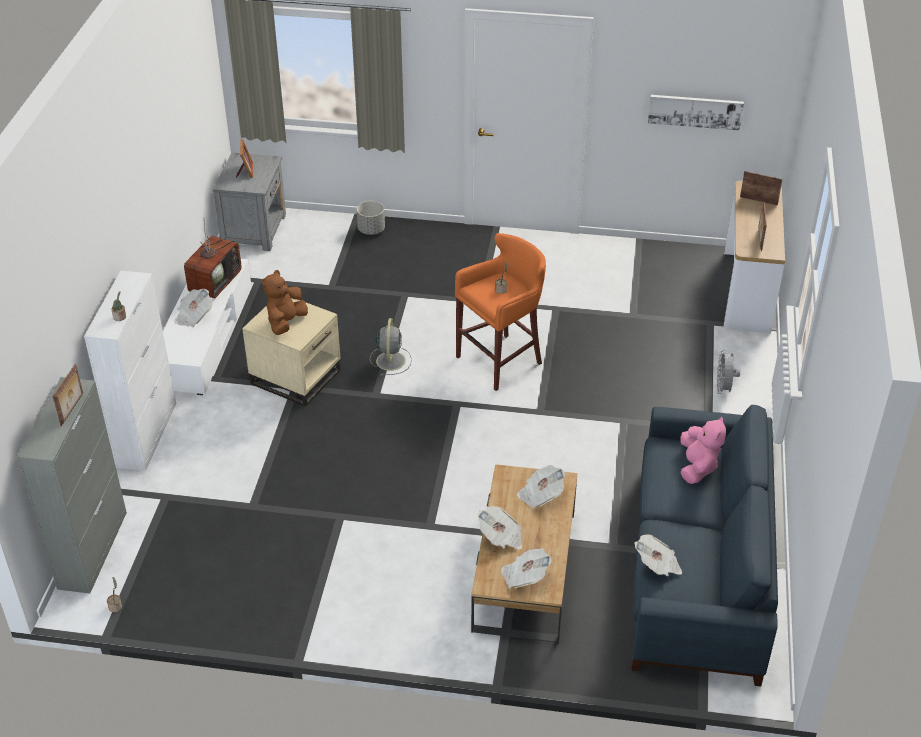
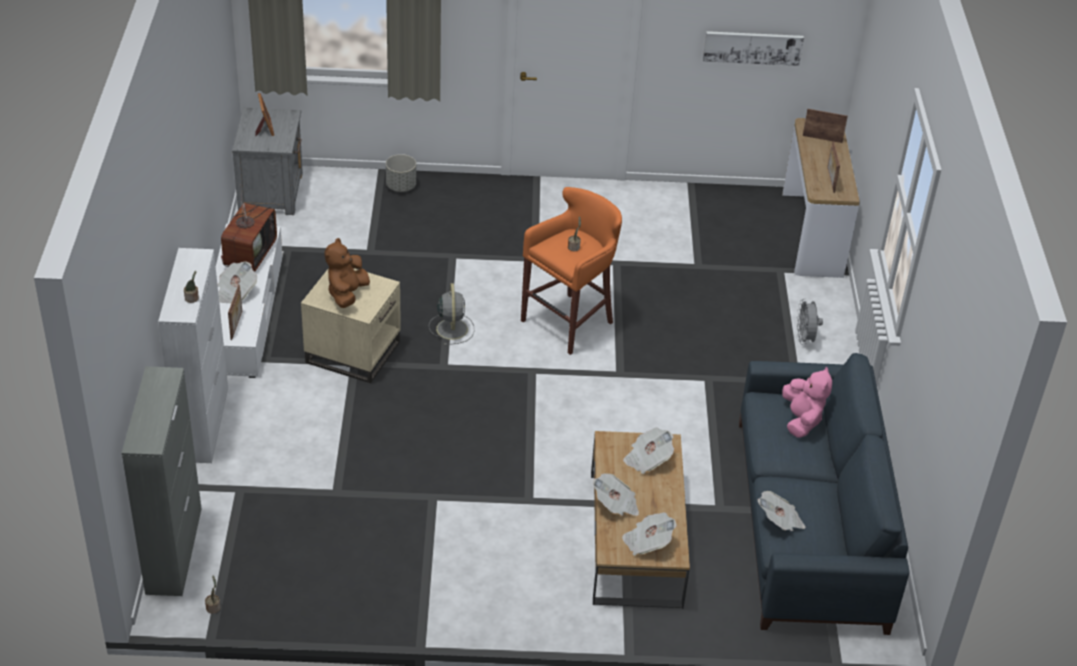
camera: 10 degrees left, 0 degrees up
(72, 409) = (168, 400): picture frame -> picture frame (237, 325)

